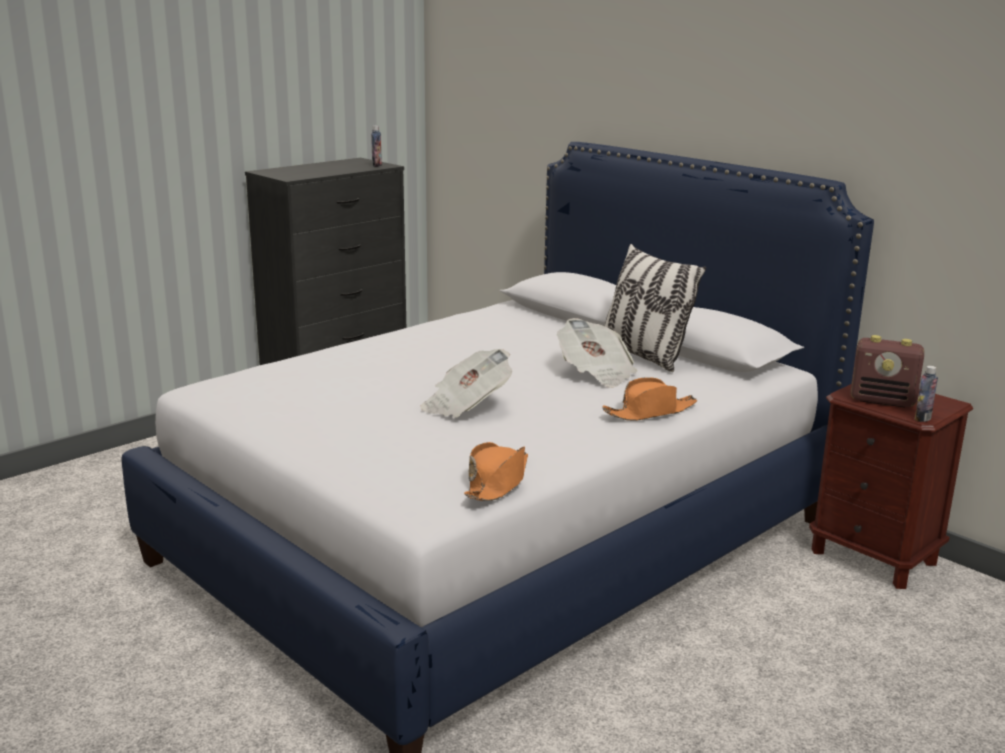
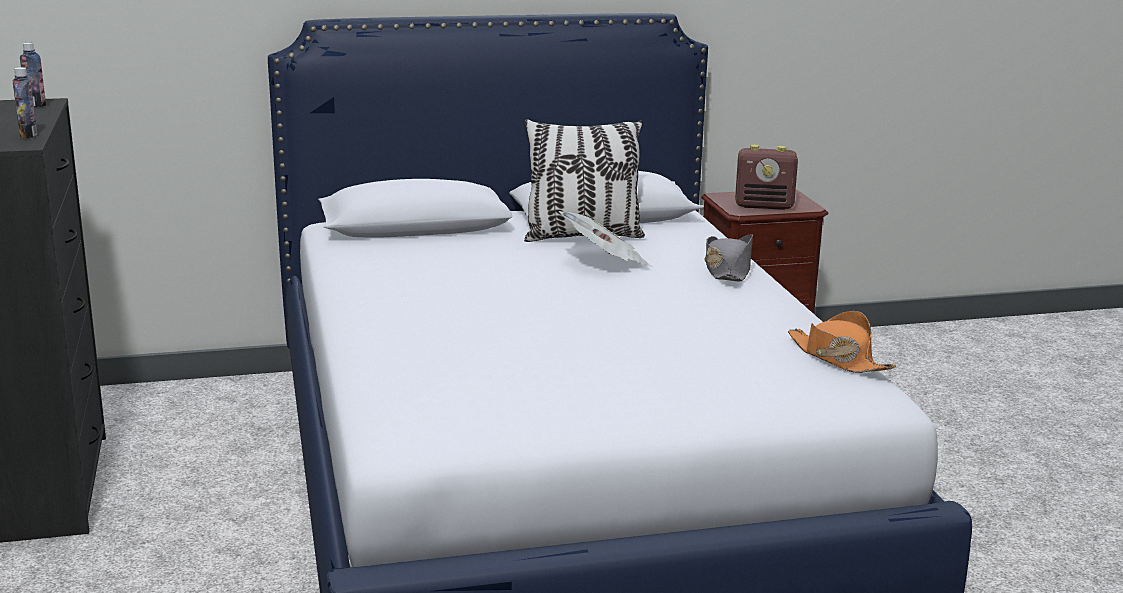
camera: 60 degrees left, 0 degrees up
(466, 406) = (630, 328): newspaper -> none
(650, 412) = (727, 270): orange hat -> grey hat
(883, 401) = (764, 206): radio -> radio turned 45 degrees clockwise
(922, 418) = (811, 207): bottle -> bottle (28, 135)

